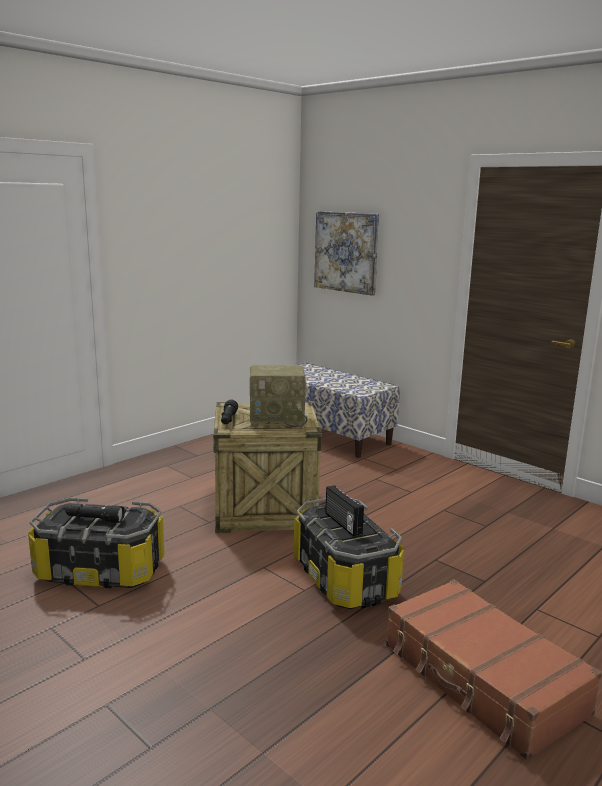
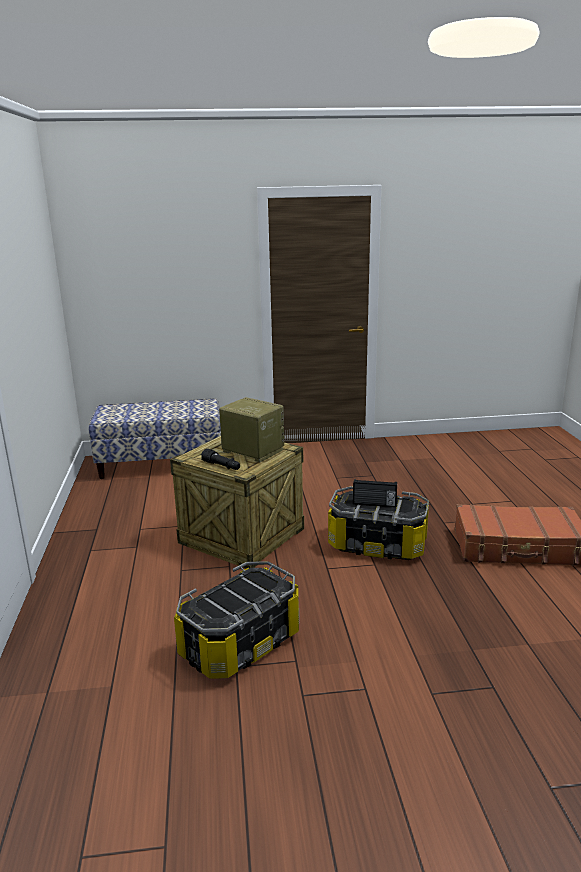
camera: 50 degrees left, 5 degrees up
(94, 519) = (240, 596): black flashlight -> none
(278, 419) = (251, 451): radio -> radio turned 90 degrees counterclockwise
(346, 252) = (130, 285): picture -> none

